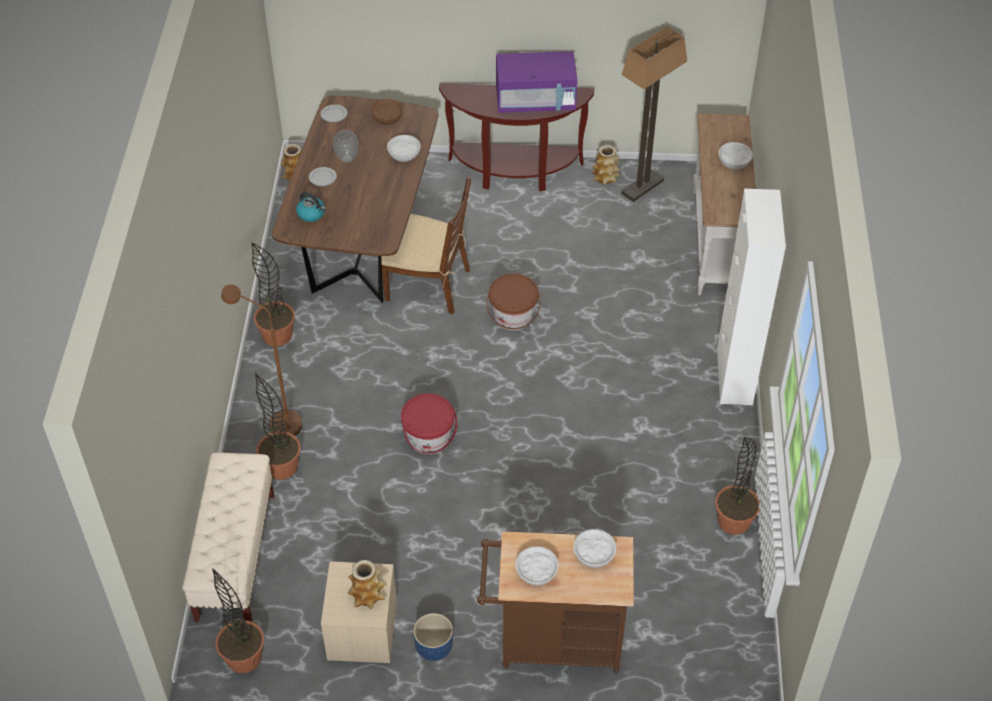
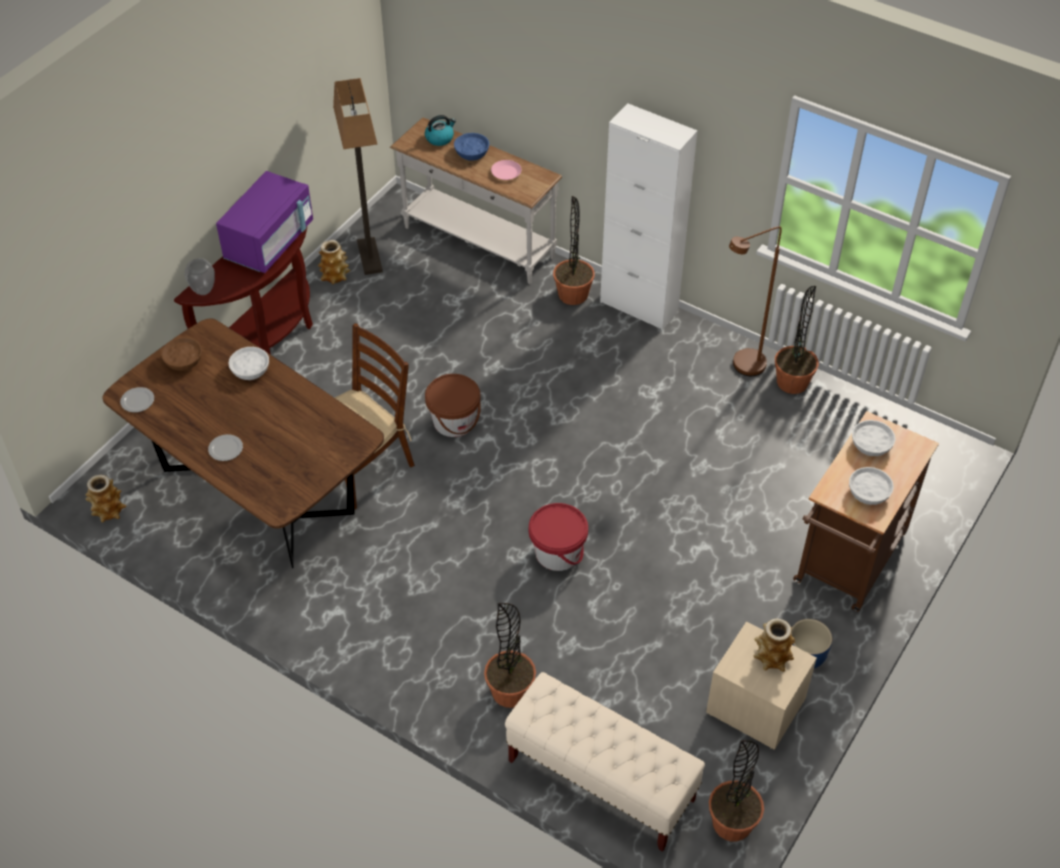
camera: 60 degrees left, 0 degrees up
(277, 335) = (327, 622): potted plant -> potted plant (573, 294)
(277, 422) = (448, 671): brown floor lamp -> brown floor lamp (742, 368)
(312, 214) = (272, 479): kettle -> kettle (440, 138)
(347, 159) = (216, 417): vase -> vase (203, 290)
(729, 191) = (506, 173): none -> pink plate
(734, 161) = (472, 152): white bowl -> blue bowl

